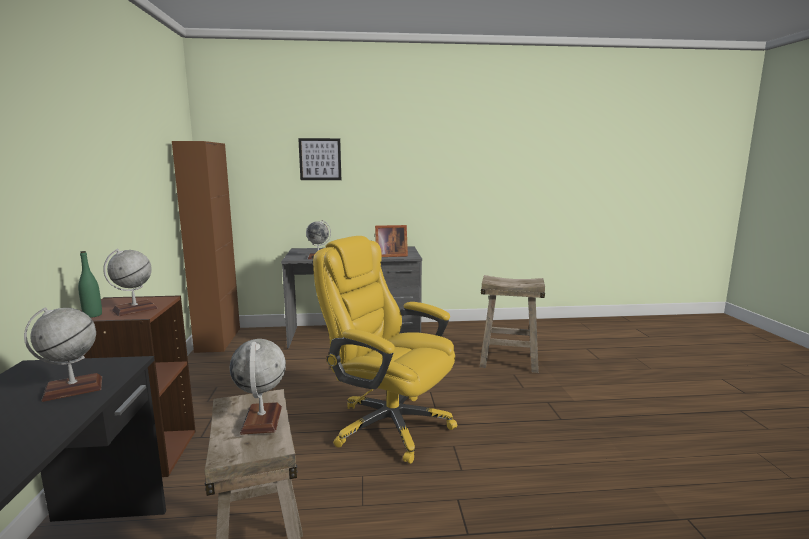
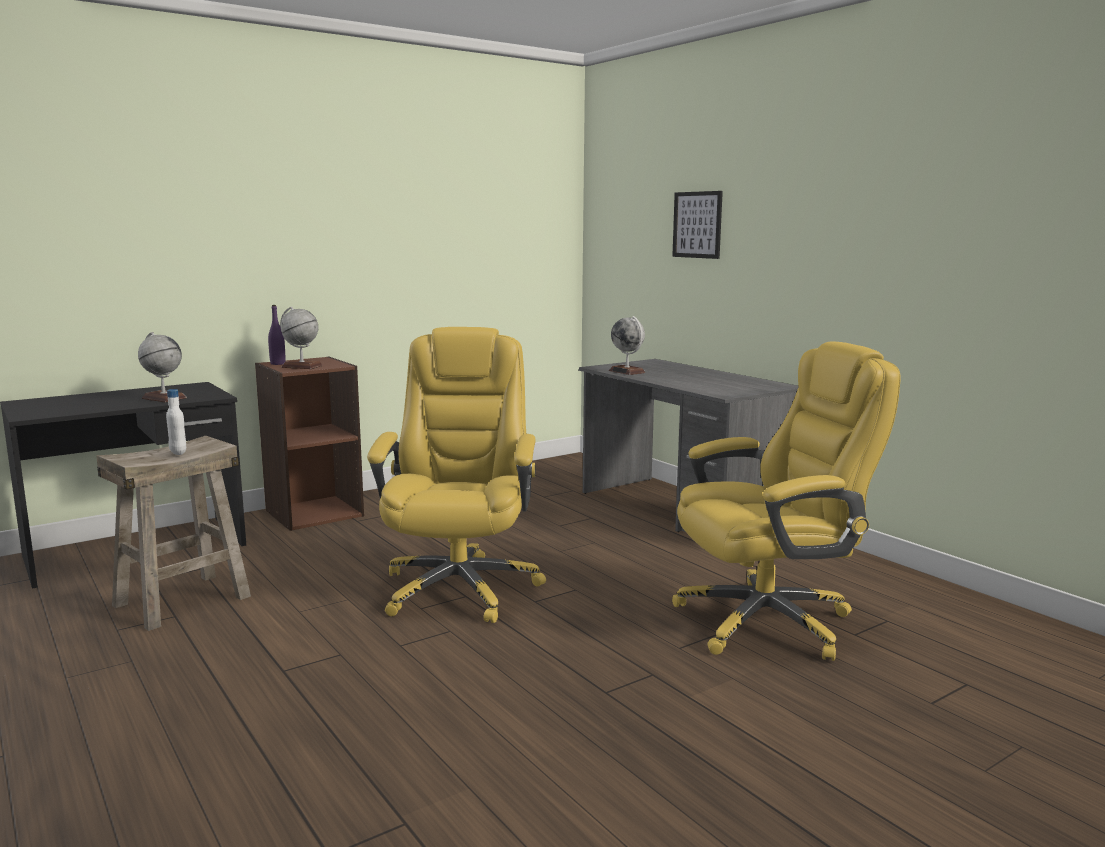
camera: 60 degrees right, 0 degrees up
(92, 315) = (278, 363): green bottle -> purple bottle
(218, 340) = (555, 463): brown cabinet -> none
(262, 420) = (178, 452): globe -> white bottle
(389, 255) = (705, 387): picture frame -> none
(509, 360) = (768, 621): beige stool -> yellow office chair

